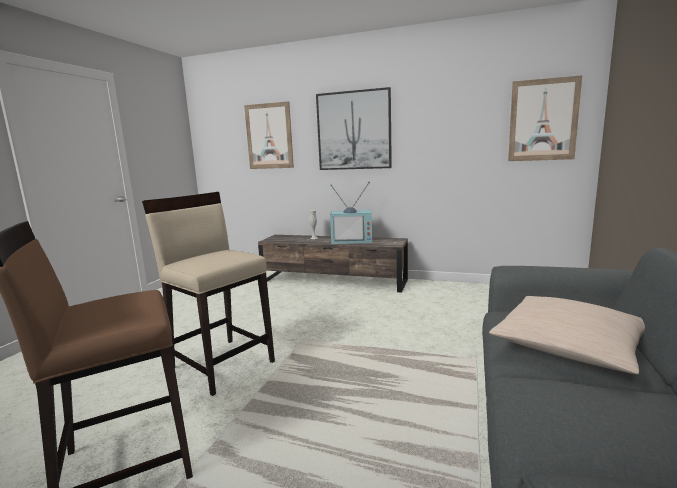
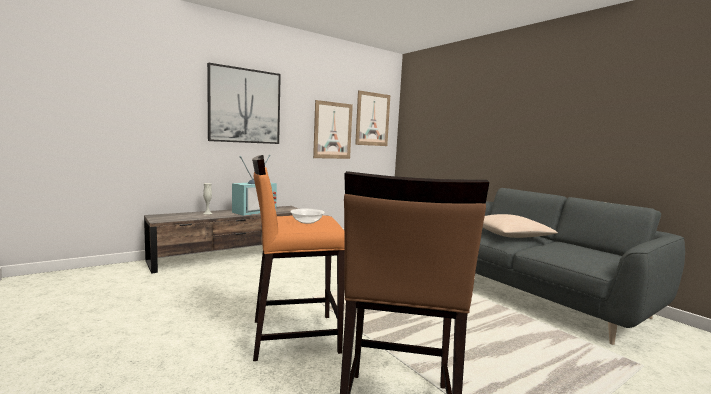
camera: 55 degrees left, 5 degrees down
(202, 259) = (307, 222): none -> bowl
(222, 364) = (294, 335): beige stool -> orange stool
(269, 136) = (140, 96): picture -> picture (333, 130)

